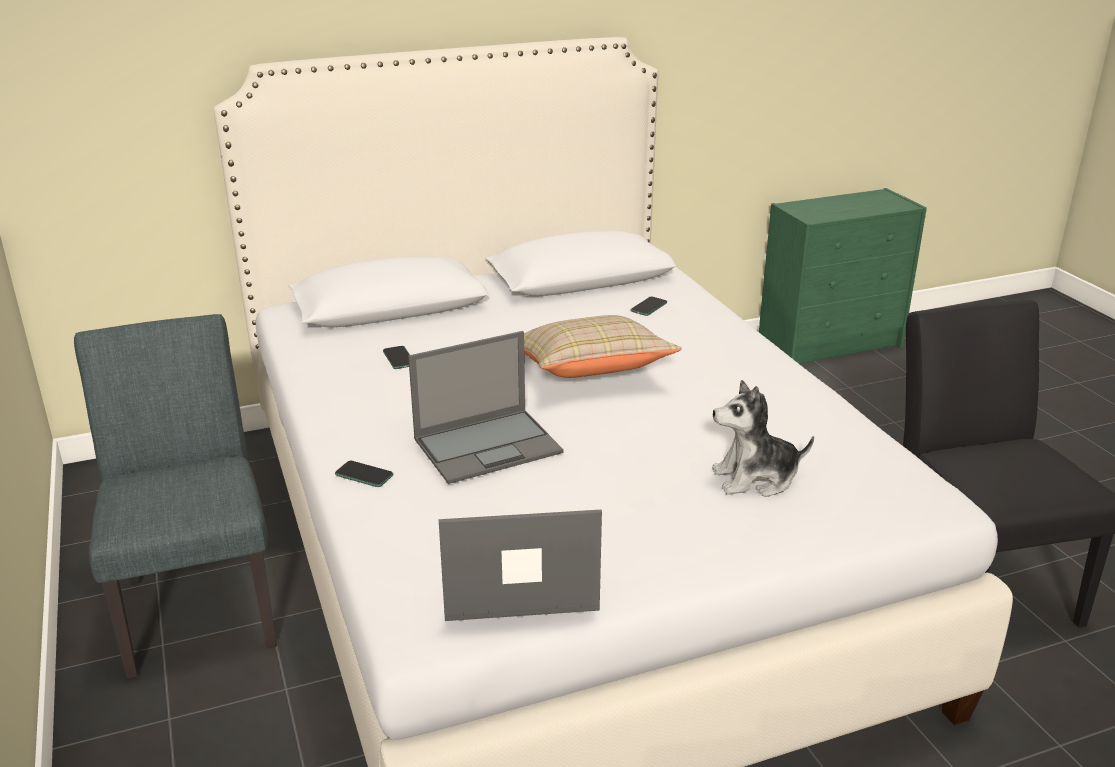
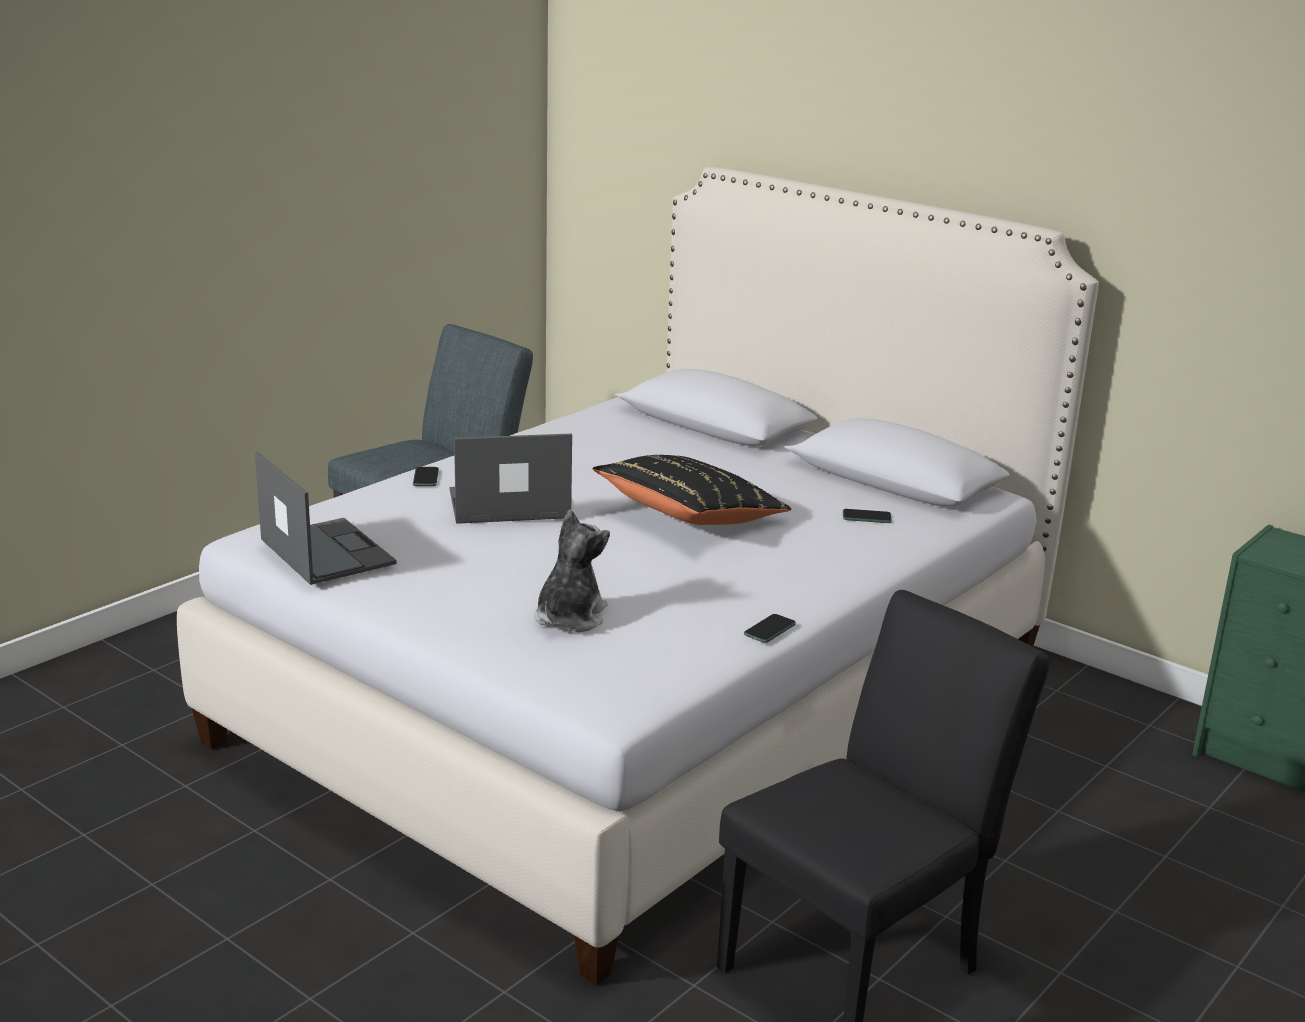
camera: 60 degrees right, 5 degrees down
(399, 358) = (619, 446): phone -> phone (769, 629)
(489, 445) = (507, 504): laptop -> laptop turned 135 degrees clockwise
(590, 372) = (689, 518): beige pillow -> black pillow
(755, 479) = (569, 617): plush toy -> plush toy turned 60 degrees clockwise

